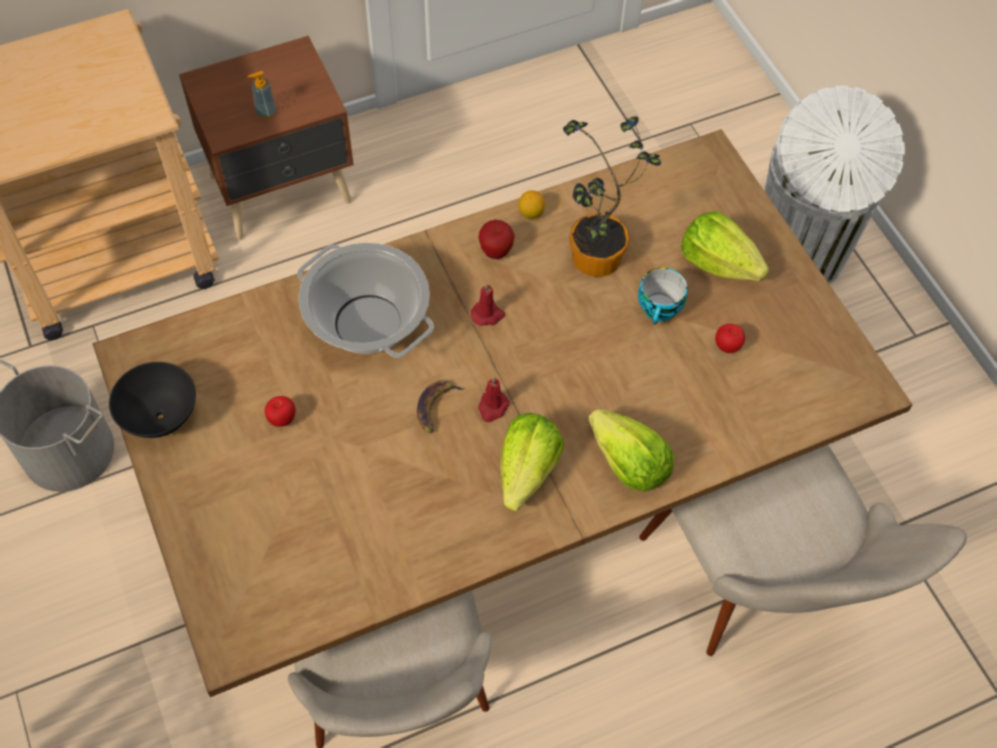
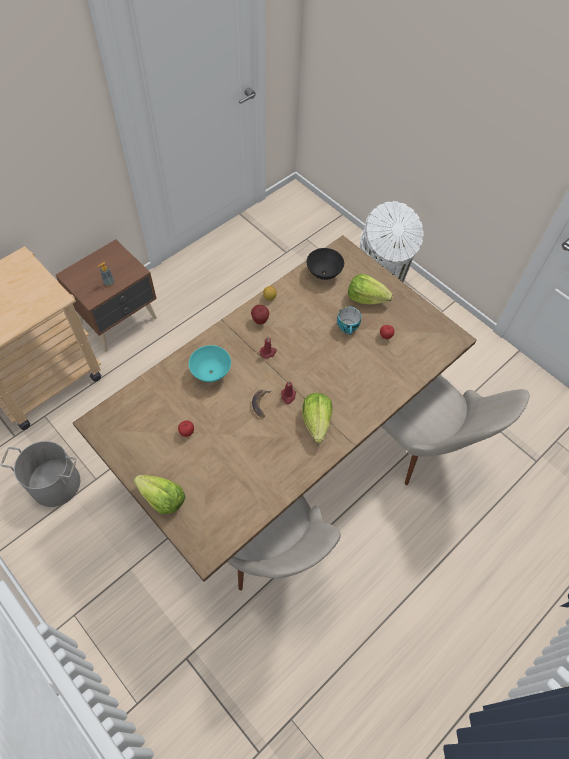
camera: 20 degrees left, 0 degrees up
(161, 417) = (124, 449): black bowl -> black bowl (324, 273)
(367, 323) = (210, 373): cooking pot -> turquoise bowl
(594, 264) = (309, 314): potted plant -> none
(628, 464) = (362, 404): lettuce -> lettuce (162, 499)

